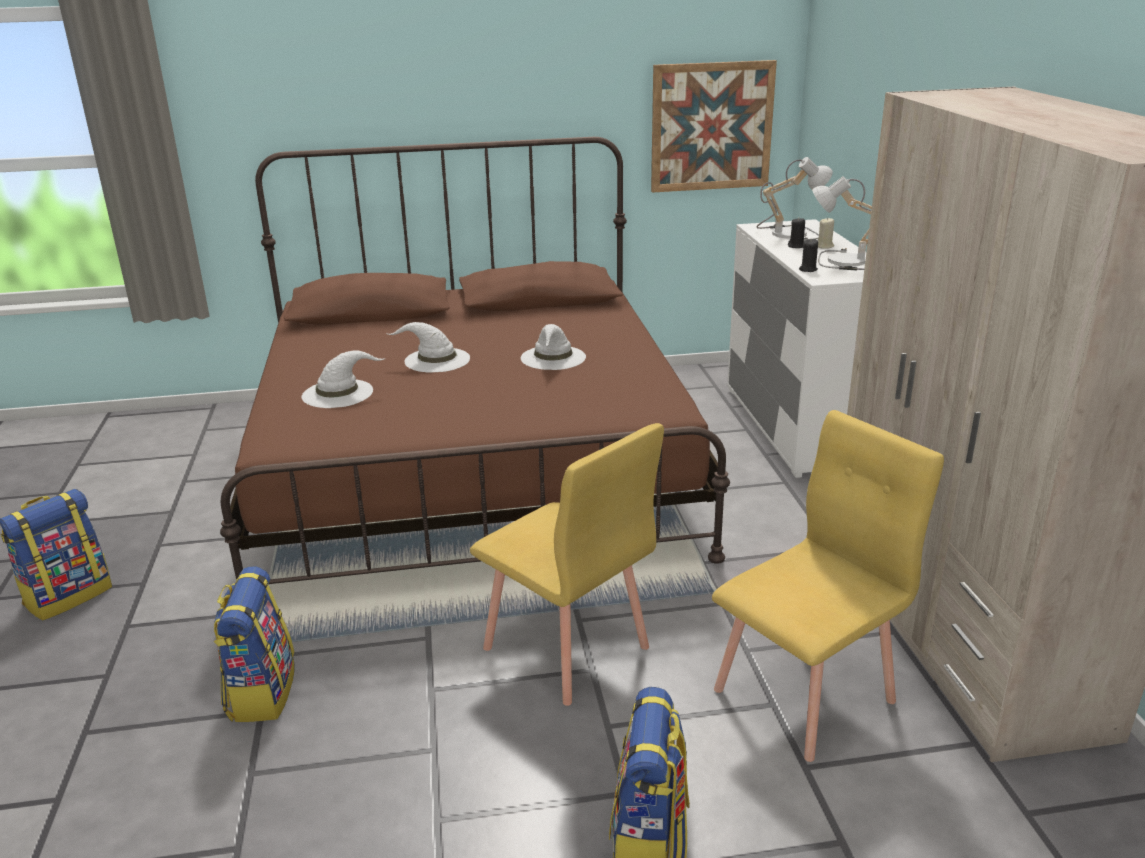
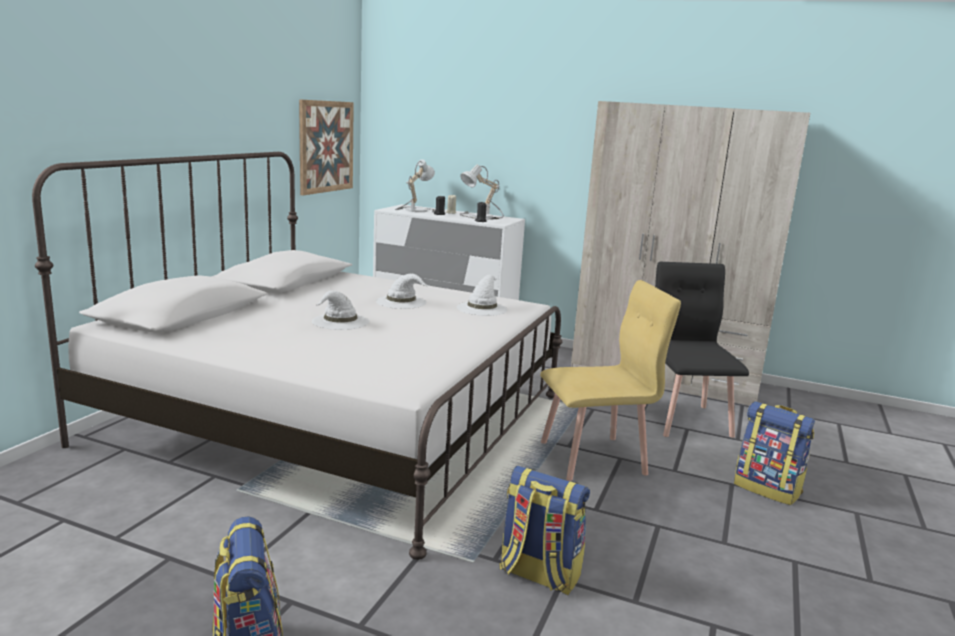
camera: 60 degrees left, 10 degrees down
(339, 393) = (343, 354): white hat -> white hat (482, 308)
(472, 468) = (337, 418): brown bed -> white bed
(806, 695) = (685, 420): yellow chair -> black chair

